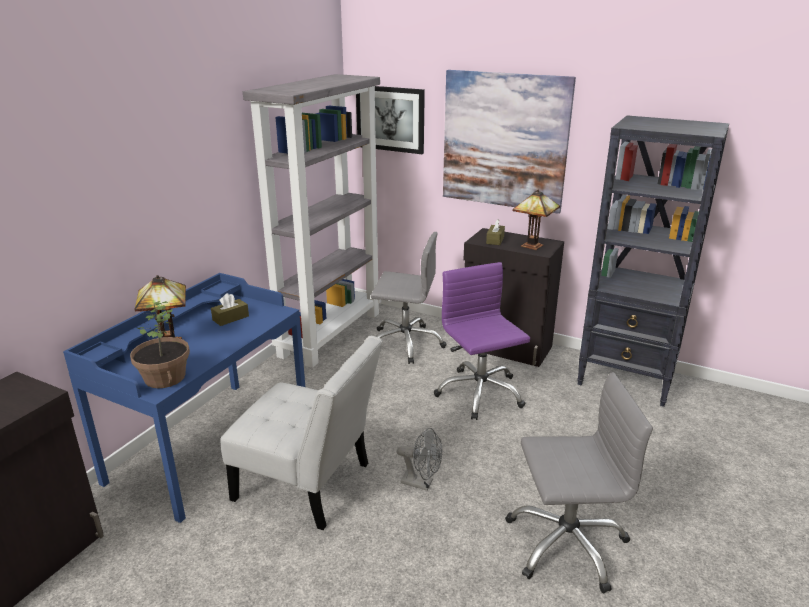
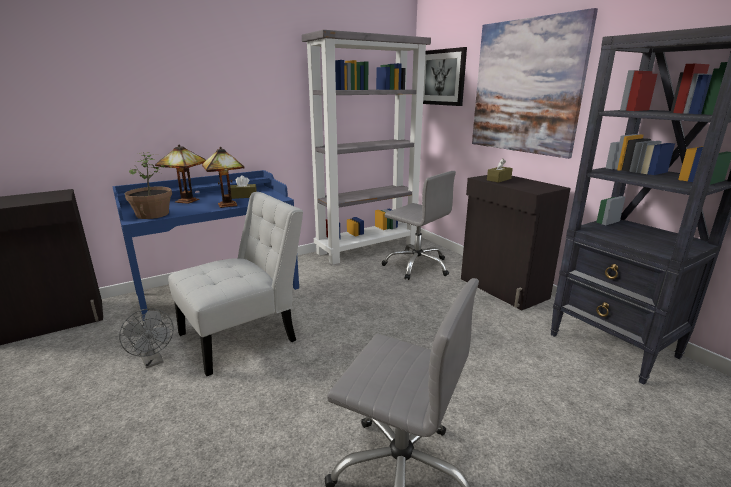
camera: 30 degrees right, 5 degrees down
(309, 485) = (244, 335): white chair -> white chair turned 90 degrees counterclockwise
(421, 483) = (323, 364): grey fan -> grey fan (153, 361)
(479, 393) = (443, 314): purple office chair -> none
(534, 246) = (532, 186): table lamp -> table lamp (229, 205)

